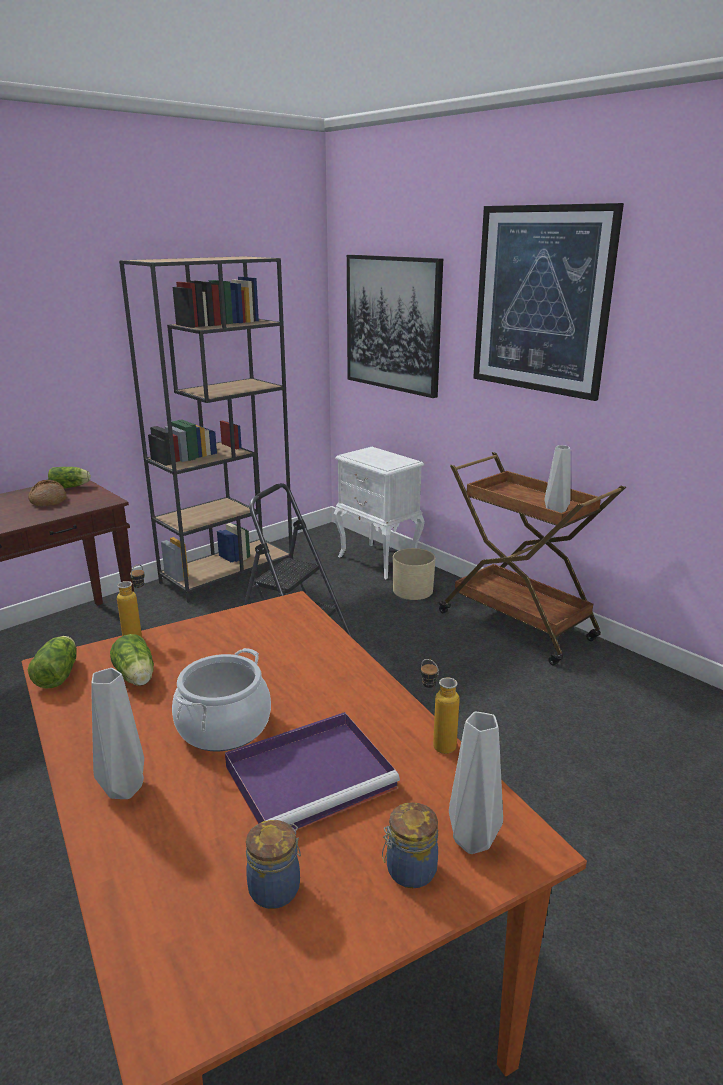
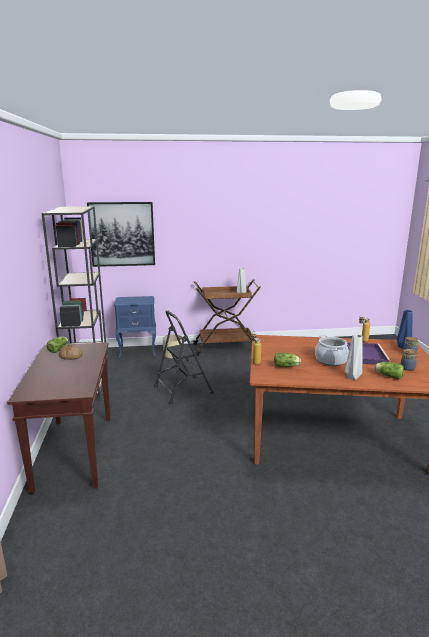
camera: 55 degrees left, 5 degrees down
(59, 673) = (269, 377): lettuce -> lettuce (387, 376)
(378, 561) = (138, 352): white nightstand -> blue nightstand
(470, 840) = (402, 347): grey vase -> blue vase
(541, 300) = (207, 216): picture -> none

